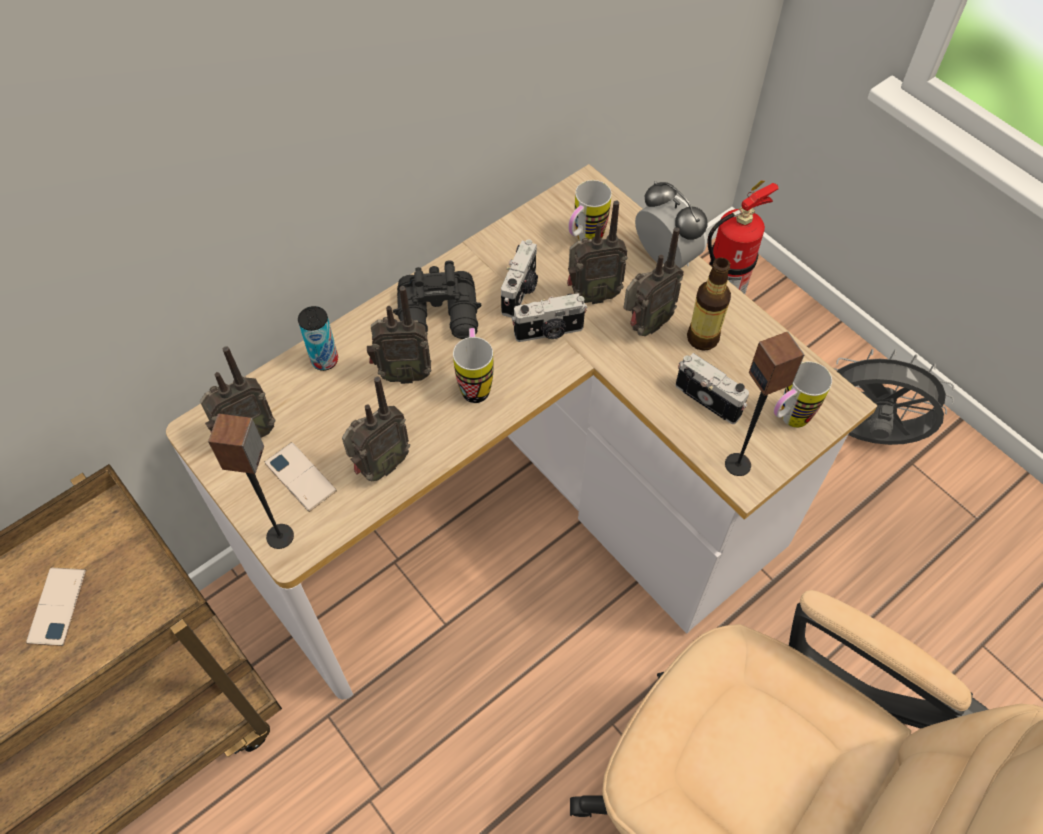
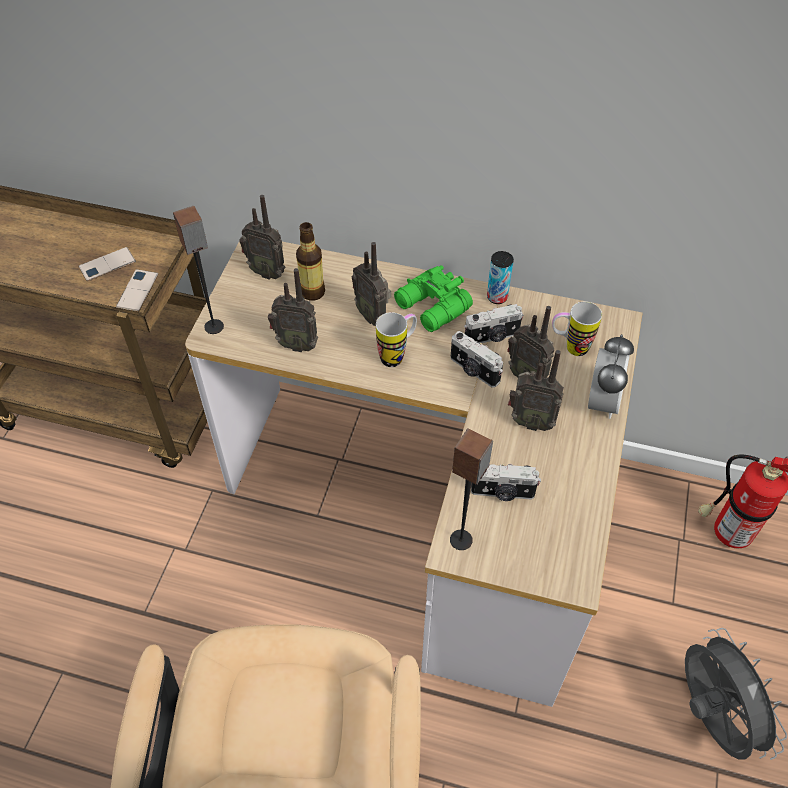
camera: 55 degrees right, 5 degrees down
(300, 477) = (260, 312): phone -> phone (137, 291)
(324, 360) = (349, 273): can -> can (497, 297)
(440, 317) = (432, 308): black binoculars -> green binoculars
(702, 338) = (552, 461): bottle -> bottle (312, 292)
(709, 398) = (502, 493): camera -> camera turned 90 degrees clockwise
(787, 420) = (527, 553): mug -> none

